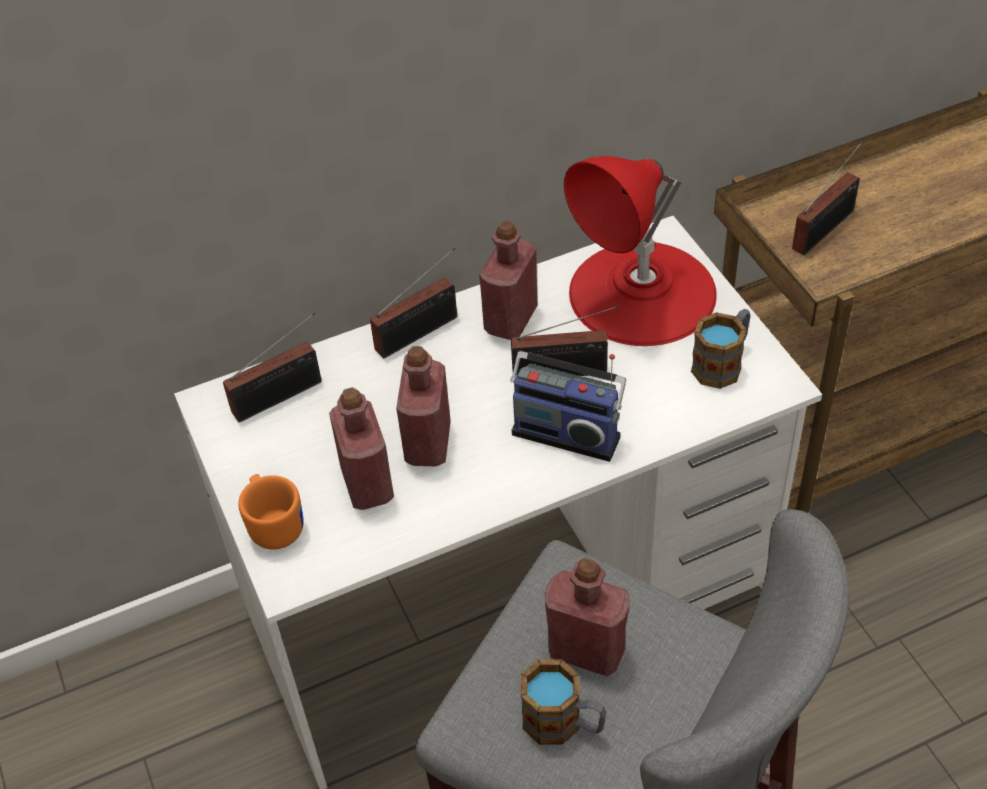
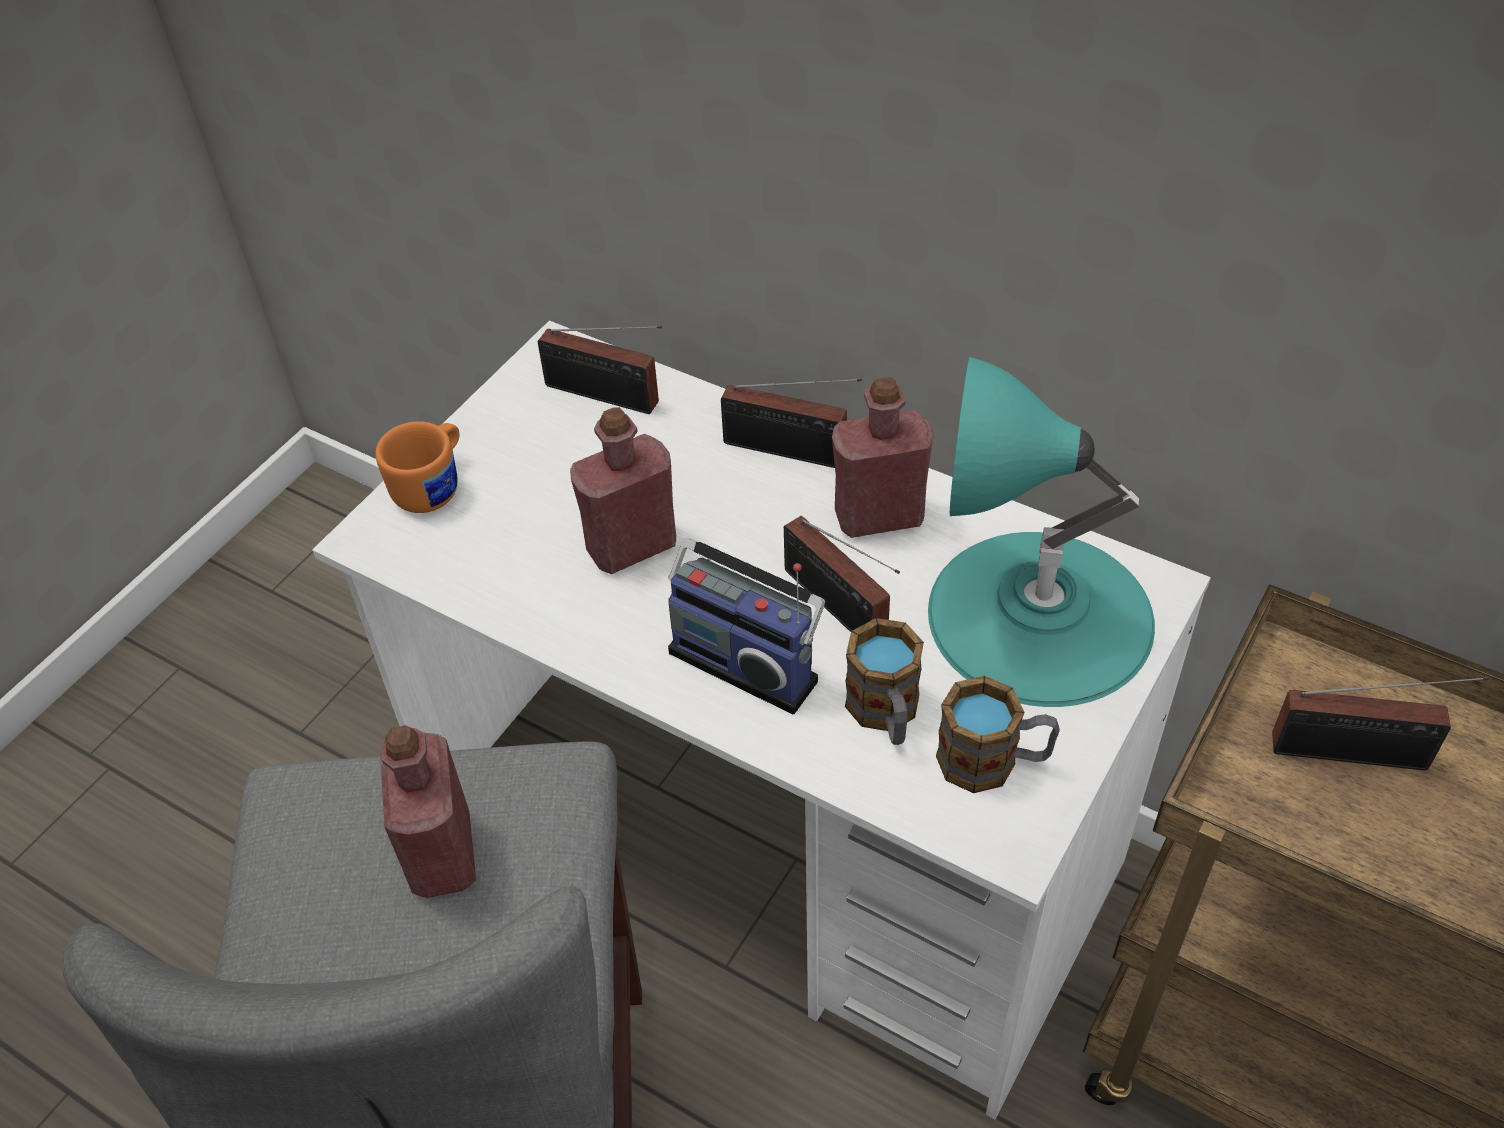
camera: 55 degrees right, 0 degrees up
(367, 484) = (537, 528): red bottle -> none
(563, 723) = (327, 885): mug -> mug (886, 714)
(567, 431) = (747, 661): radio -> radio turned 45 degrees counterclockwise
(642, 293) = (1039, 616): red table lamp -> turquoise table lamp

